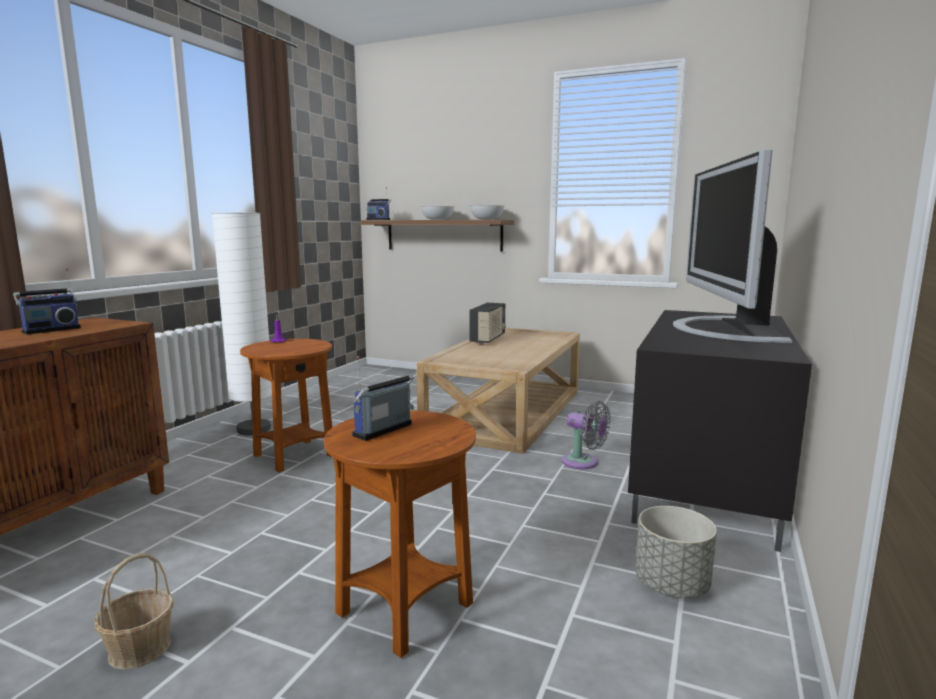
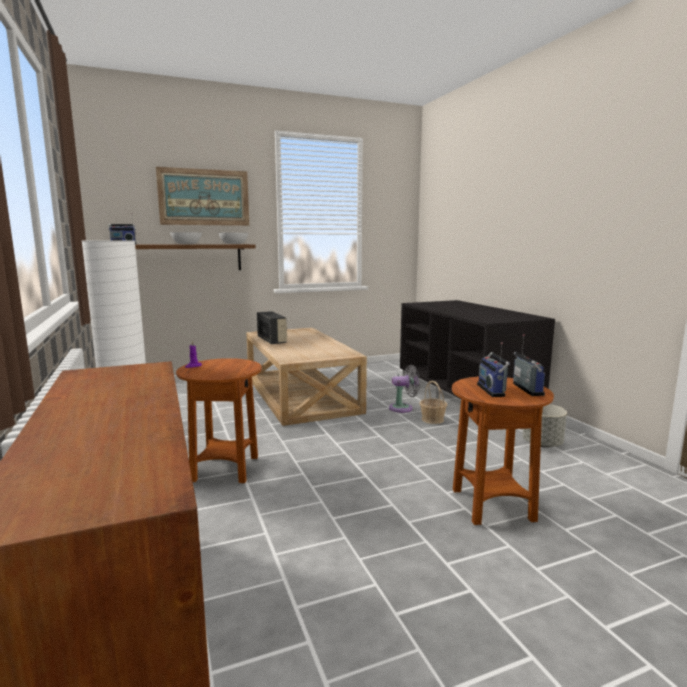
camera: 45 degrees left, 0 degrees up
(50, 330) = (109, 386): radio -> radio (525, 389)
(139, 649) = (433, 606): basket -> basket (432, 420)
(468, 166) = (204, 197): none -> picture
(724, 328) = (466, 308): television -> none

